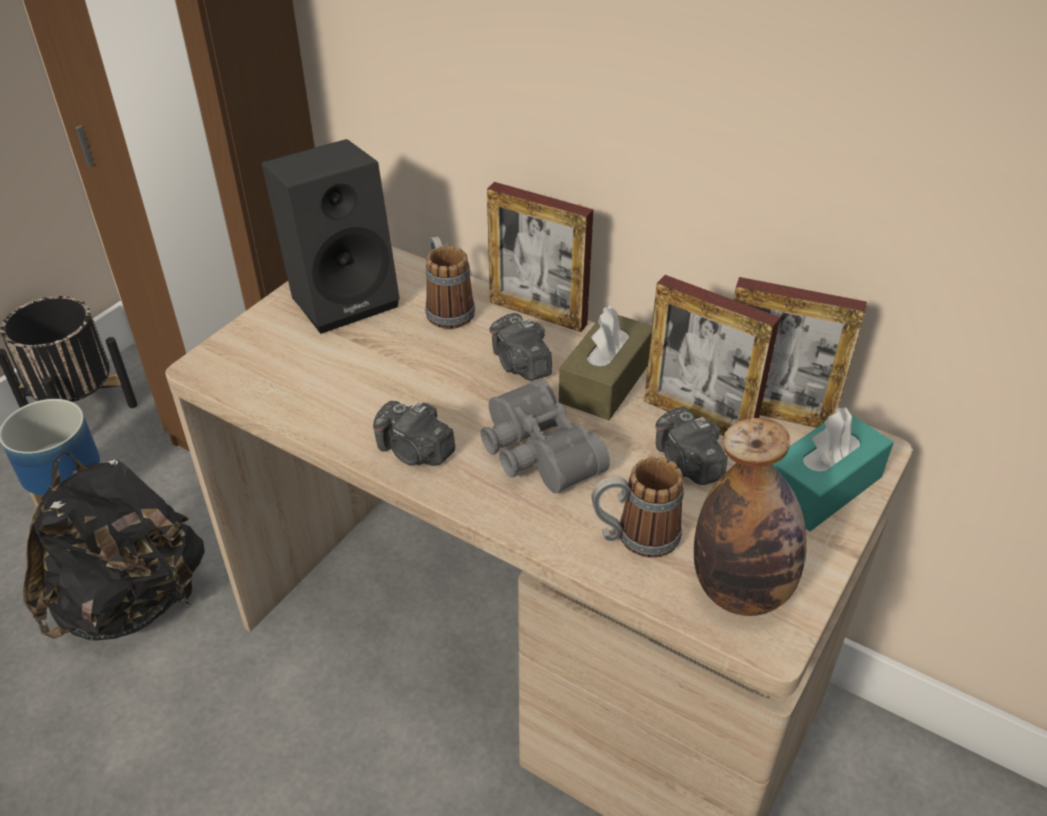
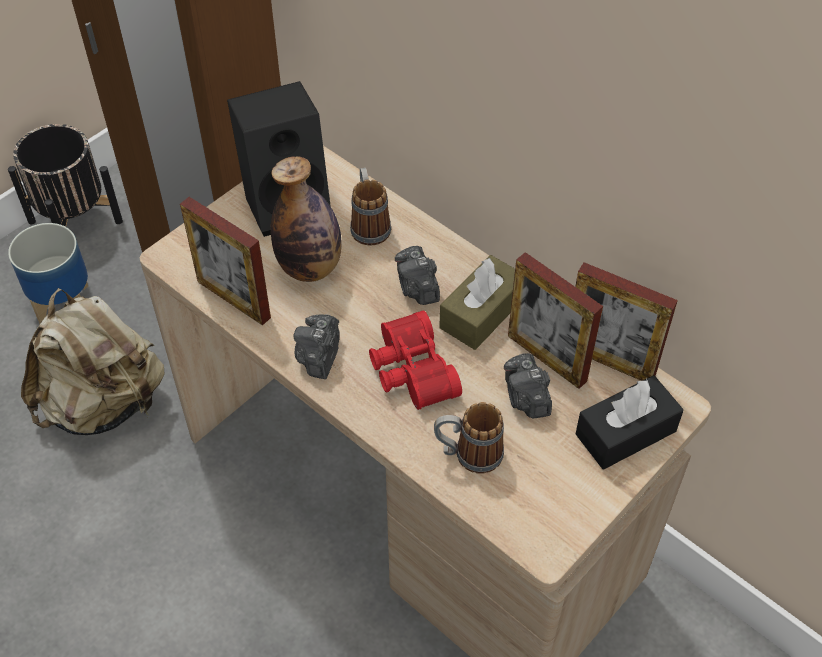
camera: 10 degrees right, 10 degrees up
(131, 602) = (104, 404): black backpack -> beige backpack
(415, 452) = (319, 357): camera -> camera turned 60 degrees clockwise
(534, 454) = (410, 371): grey binoculars -> red binoculars
(538, 313) = (442, 239): picture frame -> picture frame (233, 299)
(741, 590) = (535, 509): bottle -> bottle (310, 267)
(821, 486) = (625, 432): turquoise tissue box -> black tissue box

